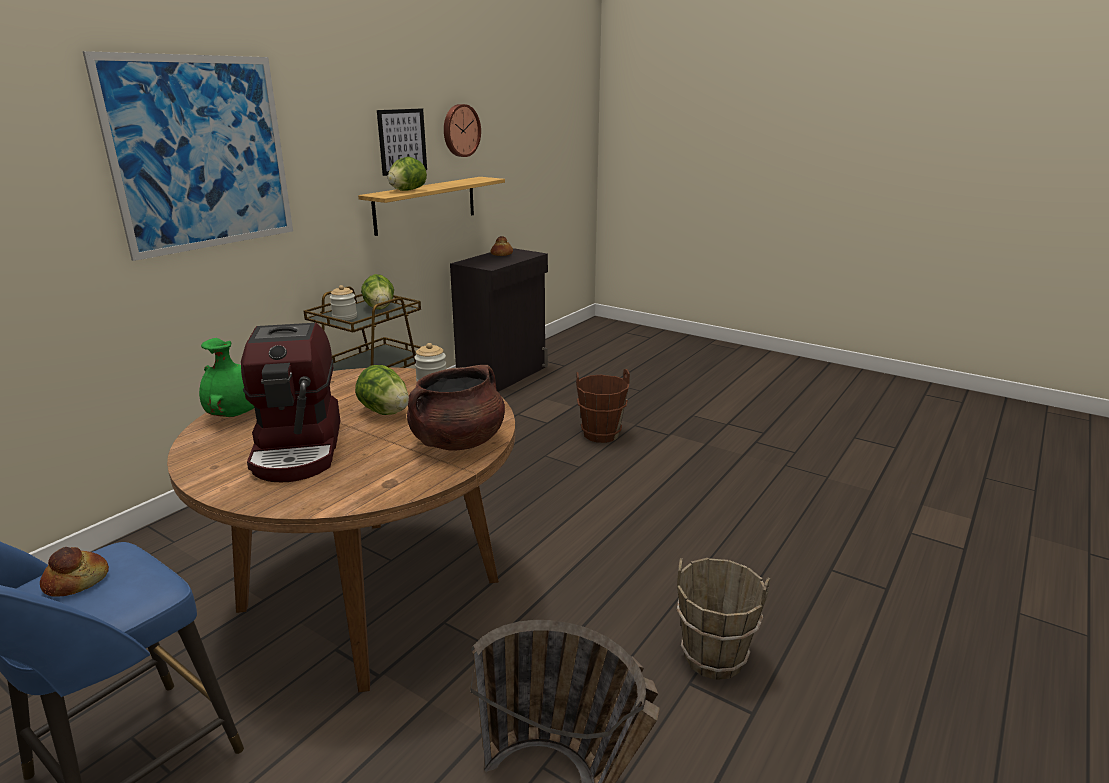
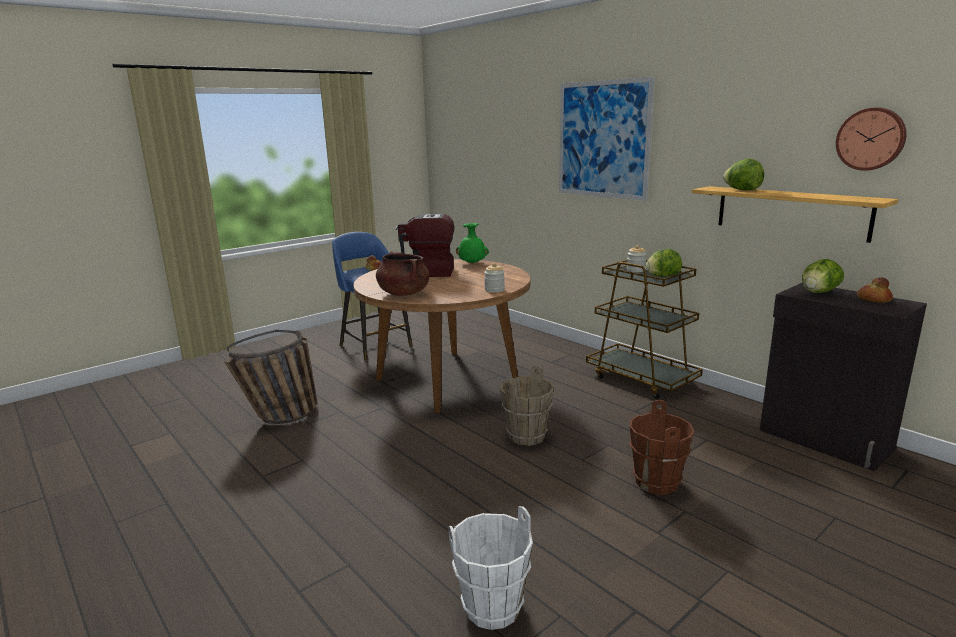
camera: 105 degrees right, 5 degrees down
(385, 412) = (456, 282): lettuce -> lettuce (819, 292)
(402, 141) = (772, 144): picture -> none
(713, 657) = (312, 473): brown bucket -> brown bucket (527, 436)
(804, 489) = (493, 608): none -> white bucket

